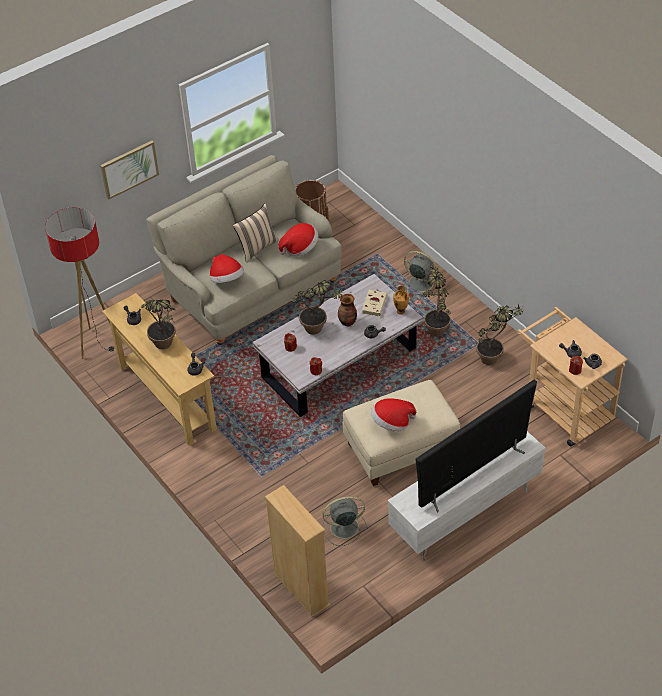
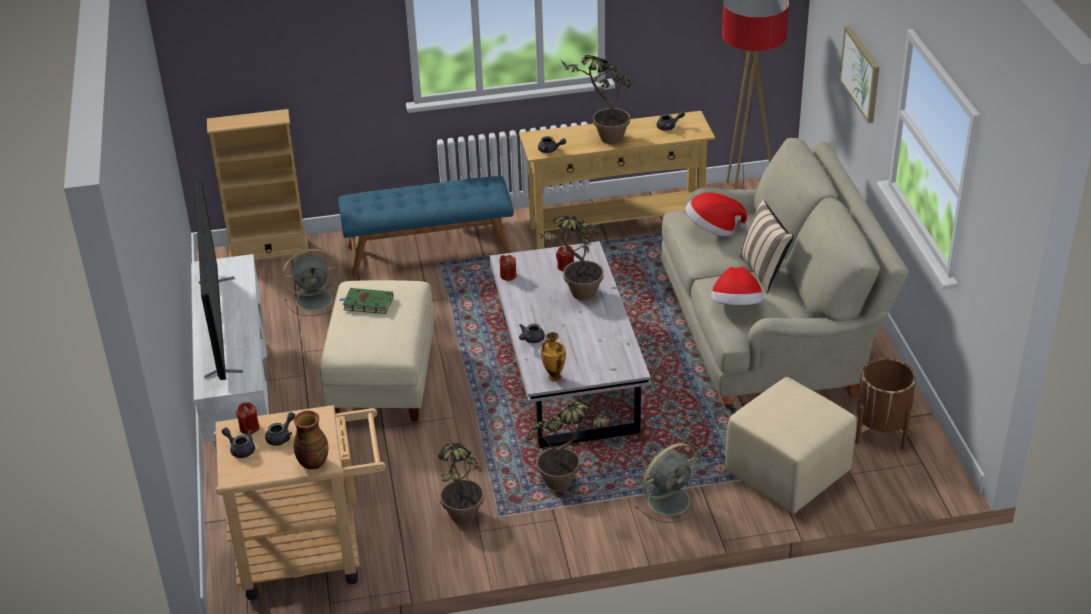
camera: 115 degrees right, 10 degrees down
(249, 490) = (429, 250): none -> blue bench
(343, 527) = (316, 300): grey fan -> grey fan turned 60 degrees clockwise
(347, 322) = (571, 324): vase -> vase (312, 462)
(370, 246) = (787, 474): none -> beige ottoman
(374, 304) = (588, 358): beige book -> none
(392, 423) = (366, 303): hat -> green book

